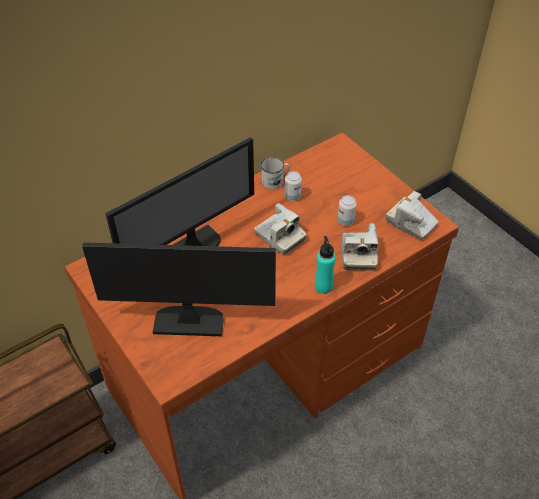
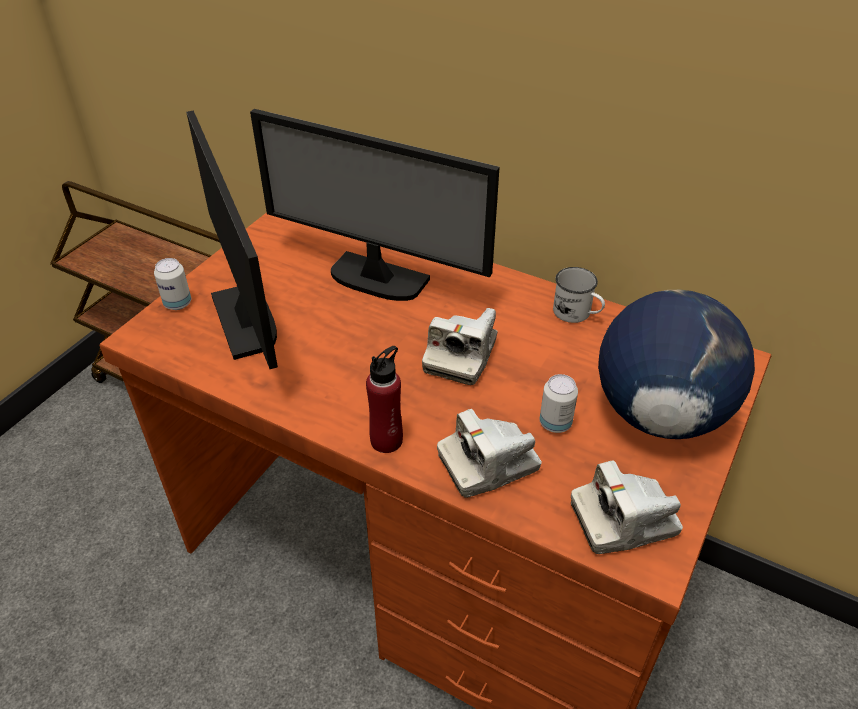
camera: 65 degrees right, 5 degrees down
(292, 196) = (559, 343): can -> can (178, 303)
(323, 286) = (386, 440): turquoise bottle -> red bottle
(358, 184) = (658, 414): none -> globe
(411, 223) = (623, 520): camera -> camera turned 120 degrees counterclockwise

